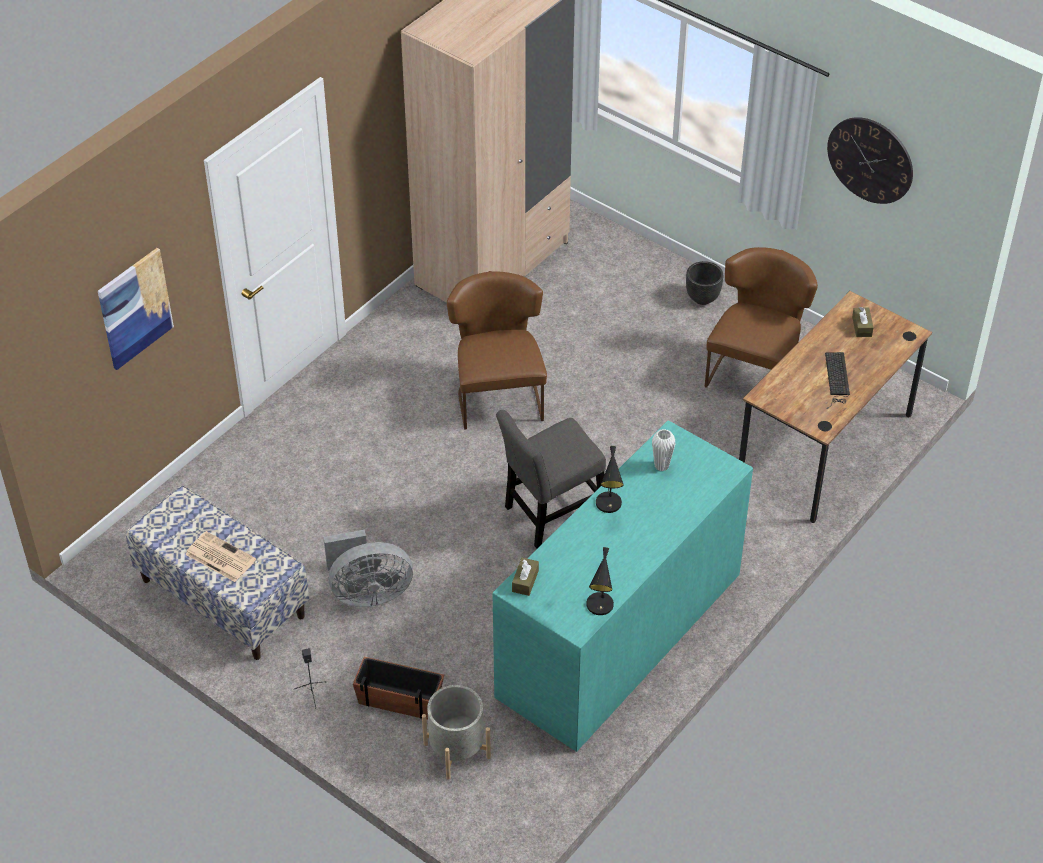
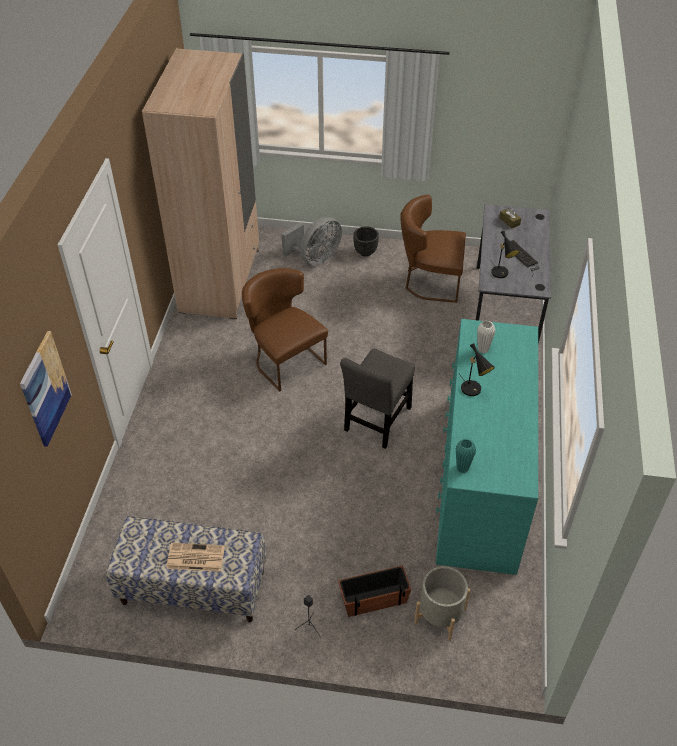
camera: 30 degrees left, 0 degrees up
(368, 593) = (296, 532): grey fan -> grey fan (315, 258)
(525, 581) = (462, 468): brown tissue box -> turquoise vase
(600, 608) = (527, 463): black table lamp -> black table lamp (501, 274)
(755, 370) = (429, 282): brown chair -> brown chair turned 75 degrees counterclockwise
(825, 447) = (504, 310): brown desk -> grey desk
(870, 160) = (479, 109): wall clock -> none

